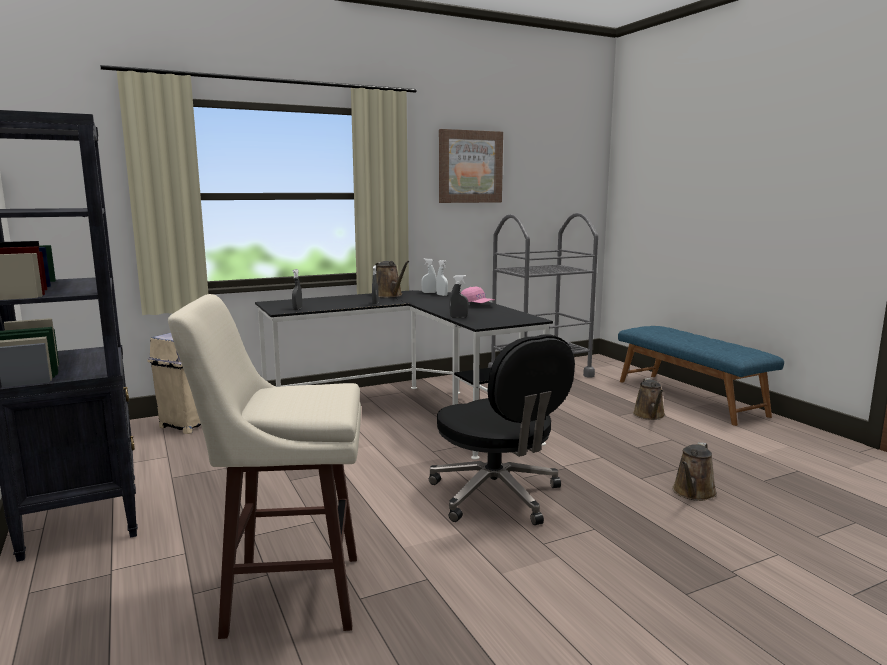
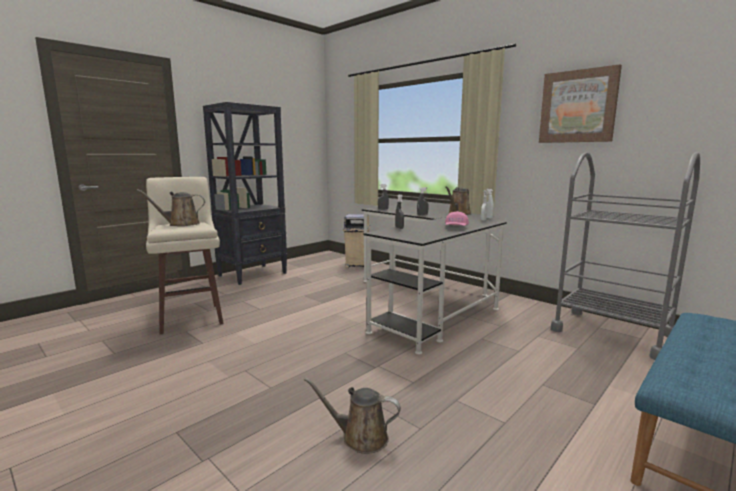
camera: 70 degrees right, 0 degrees up
(497, 496) = (309, 347): black office chair -> none
(649, 416) = (569, 405): brown watering can -> brown watering can (181, 224)

